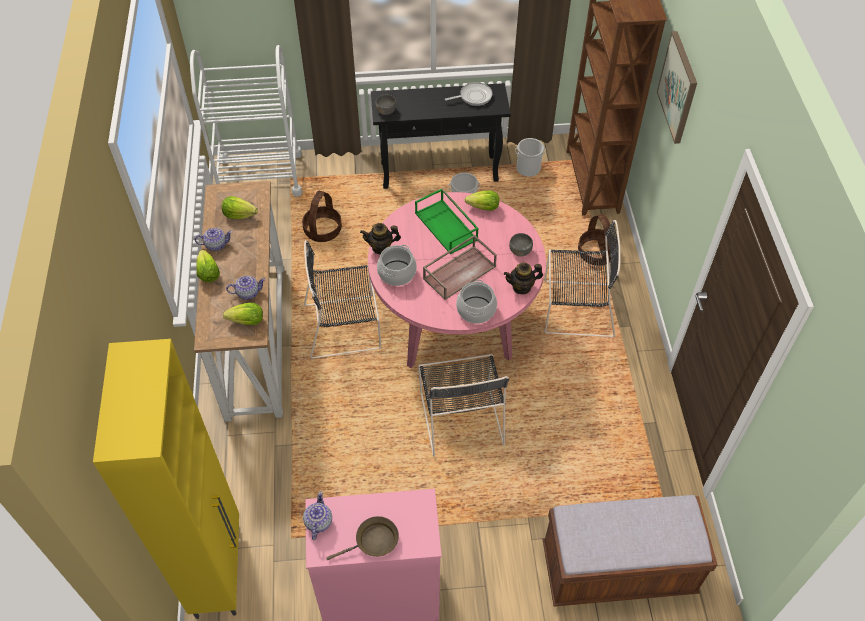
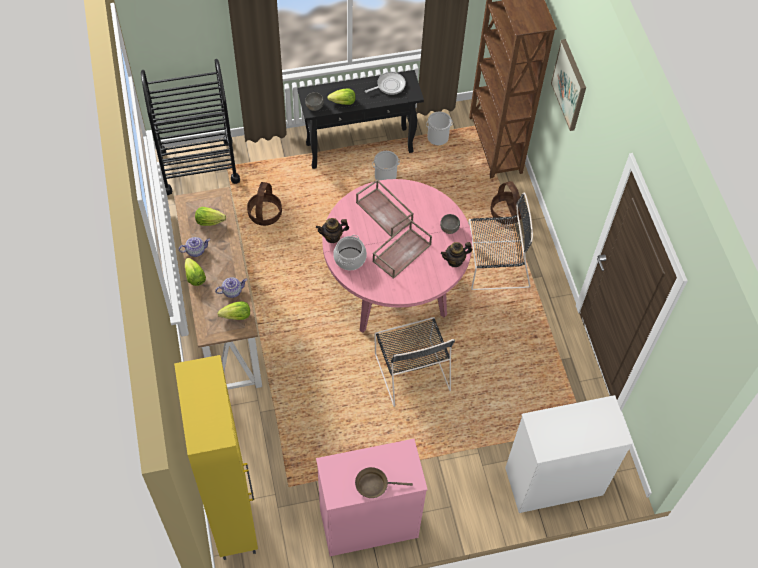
camera: 10 degrees left, 5 degrees up
(260, 176) = (198, 166): white cart -> black cart
(318, 522) = (329, 475): teapot -> none
(345, 326) = (300, 301): black chair -> none
(373, 541) = (374, 484): brown frying pan -> brown frying pan turned 150 degrees counterclockwise
(447, 226) = (385, 212): green tray -> brown tray
(476, 310) = (420, 285): cooking pot -> none
(483, 208) = (413, 192): lettuce -> lettuce (343, 102)
(617, 570) = (553, 481): brown bench -> white dresser

